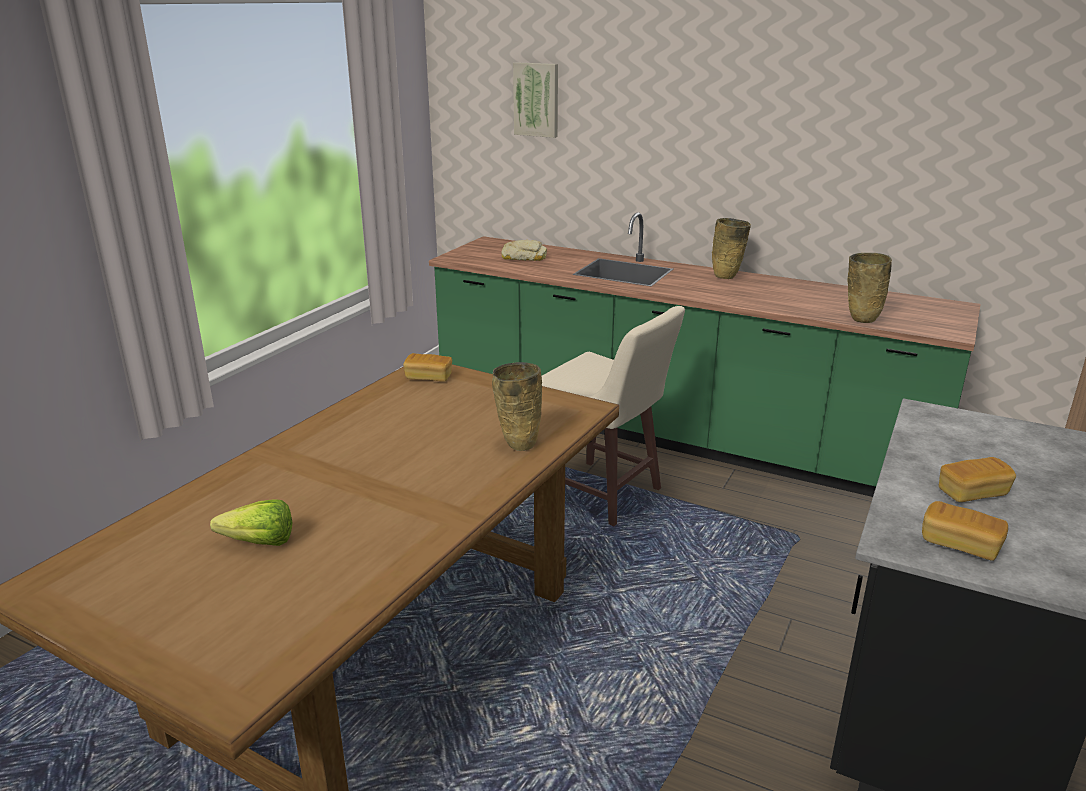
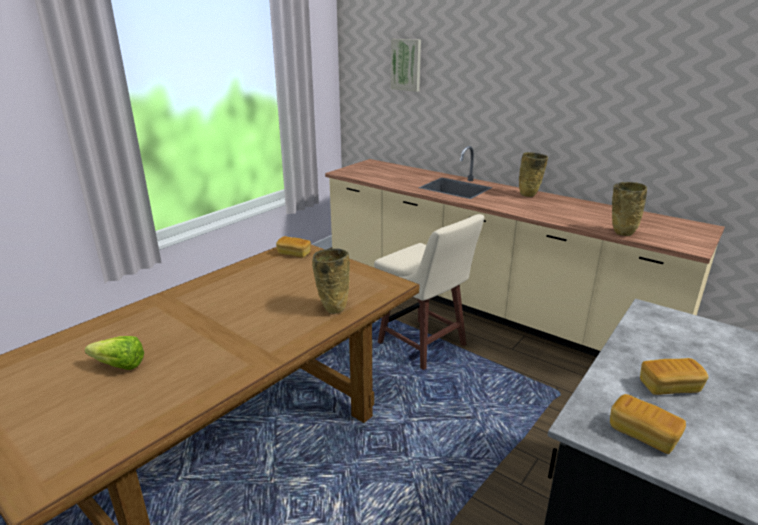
camera: 10 degrees right, 0 degrees up
(524, 257) = (390, 174): bread -> none
(672, 435) = (485, 306): green counter -> beige counter

